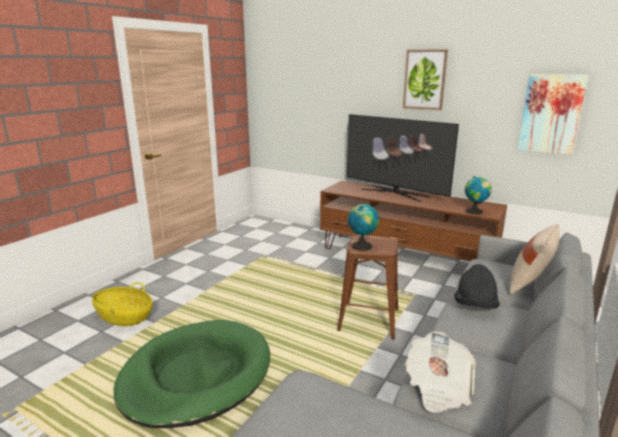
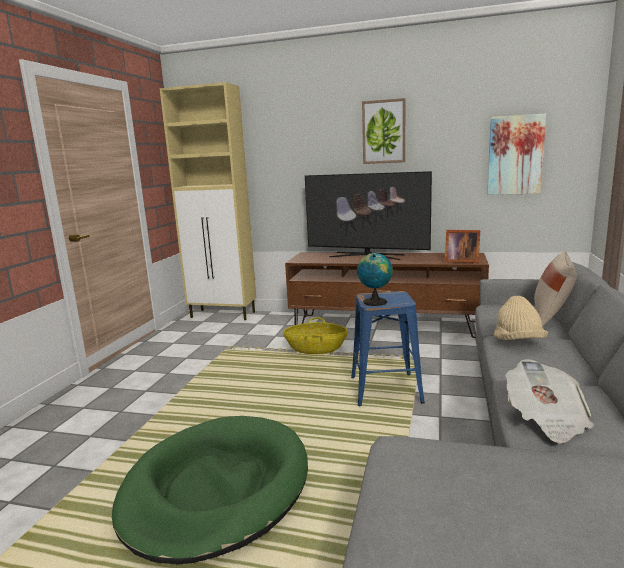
camera: 15 degrees left, 5 degrees down
(124, 317) = (80, 443): basket -> basket (316, 349)
(275, 224) = (223, 315): none -> beige cabinet
(368, 320) = (385, 389): brown stool -> blue stool
(475, 211) = (460, 261): globe -> picture frame
(475, 306) = (518, 342): black hat -> beige hat

